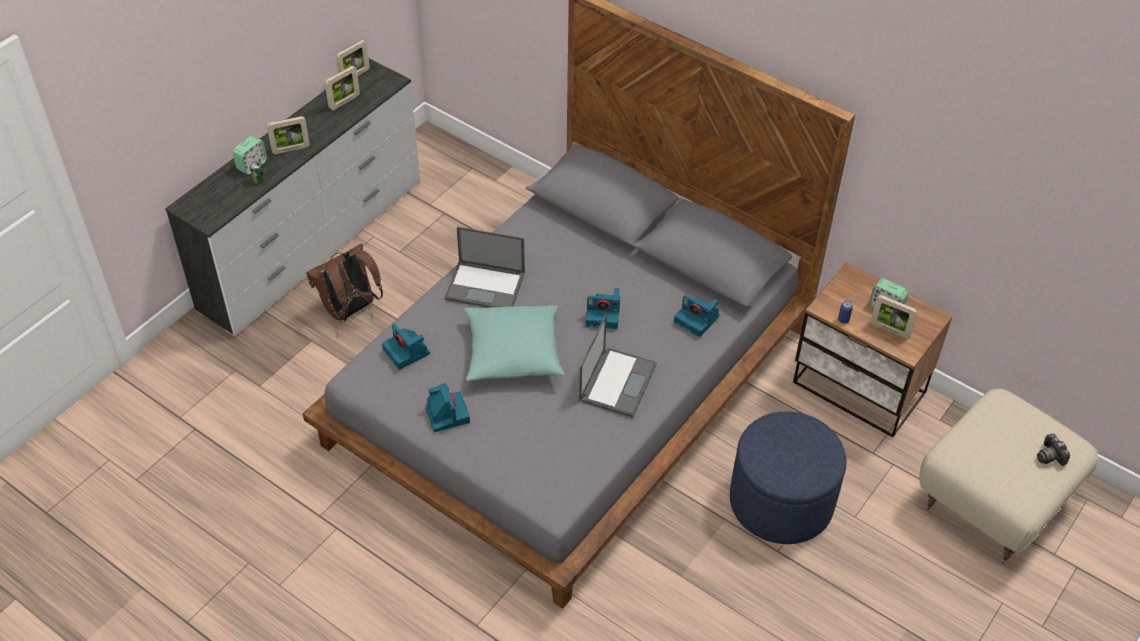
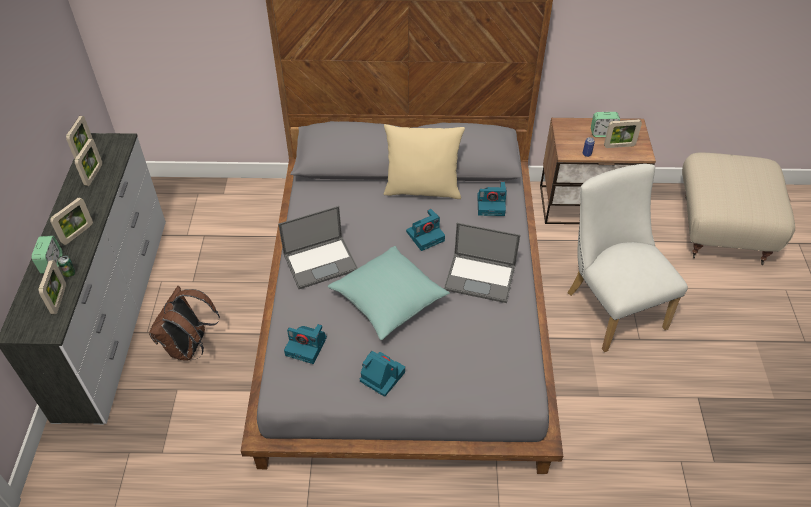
camera: 35 degrees left, 0 degrees up
(234, 198) = (59, 299): none -> picture frame
(617, 381) = (481, 277): laptop -> laptop turned 120 degrees clockwise
(644, 268) = (422, 189): none -> beige pillow
(781, 502) = (611, 305): blue ottoman -> white chair
(1050, 456) = (763, 177): camera -> none

